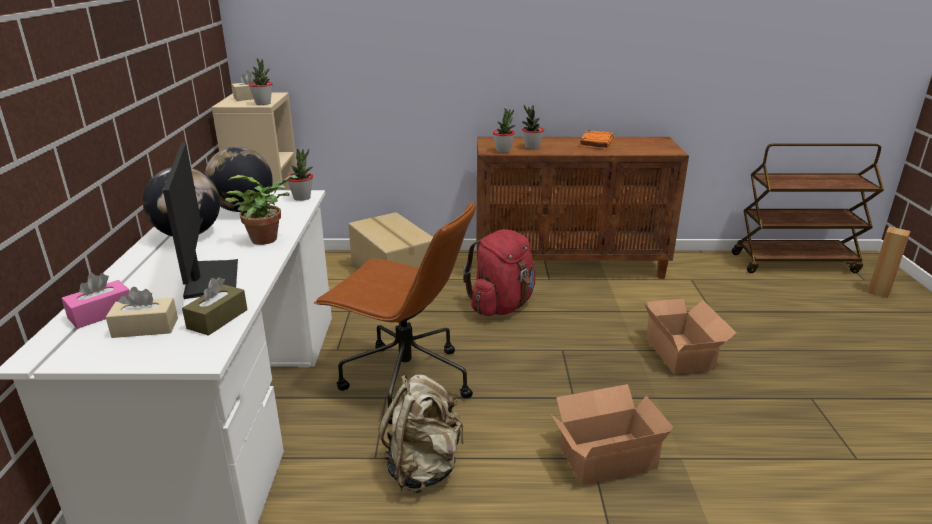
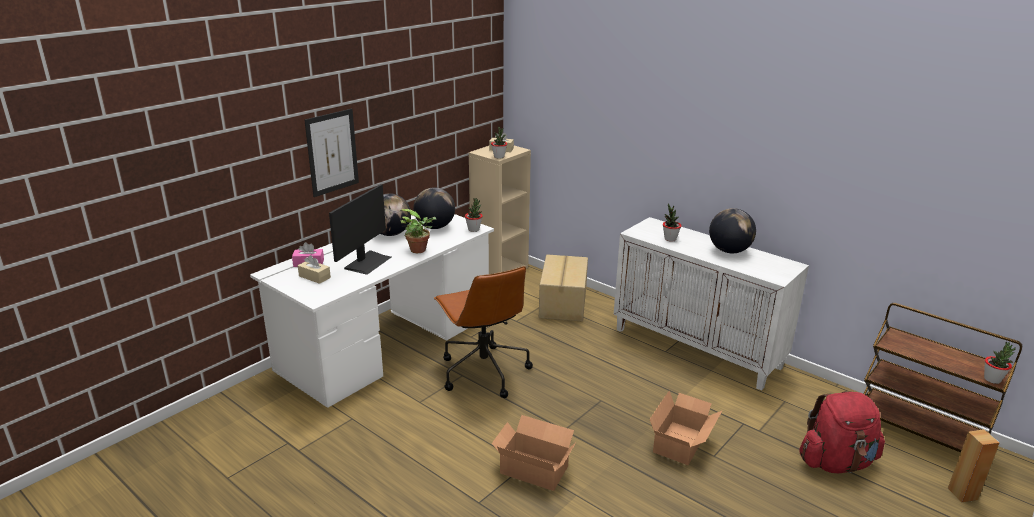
camera: 40 degrees right, 0 degrees up
(63, 104) = (332, 152): none -> picture
(217, 319) = (343, 284): brown tissue box -> none
(423, 468) = (435, 419): beige backpack -> none
(502, 306) = (603, 354): red backpack -> red backpack (836, 462)
(503, 151) = (643, 235): potted plant -> potted plant (992, 379)
(569, 265) = (698, 348): brown cabinet -> white cabinet
(596, 143) = (729, 251): orange book -> globe

